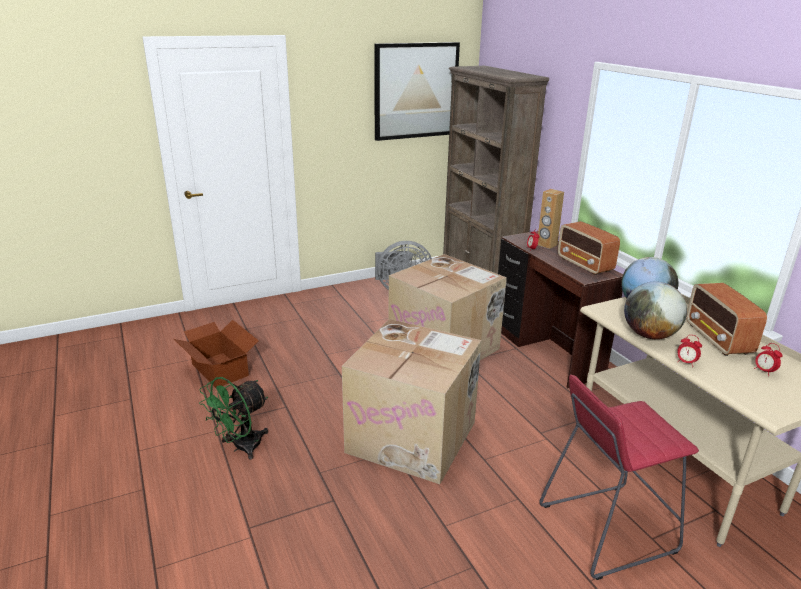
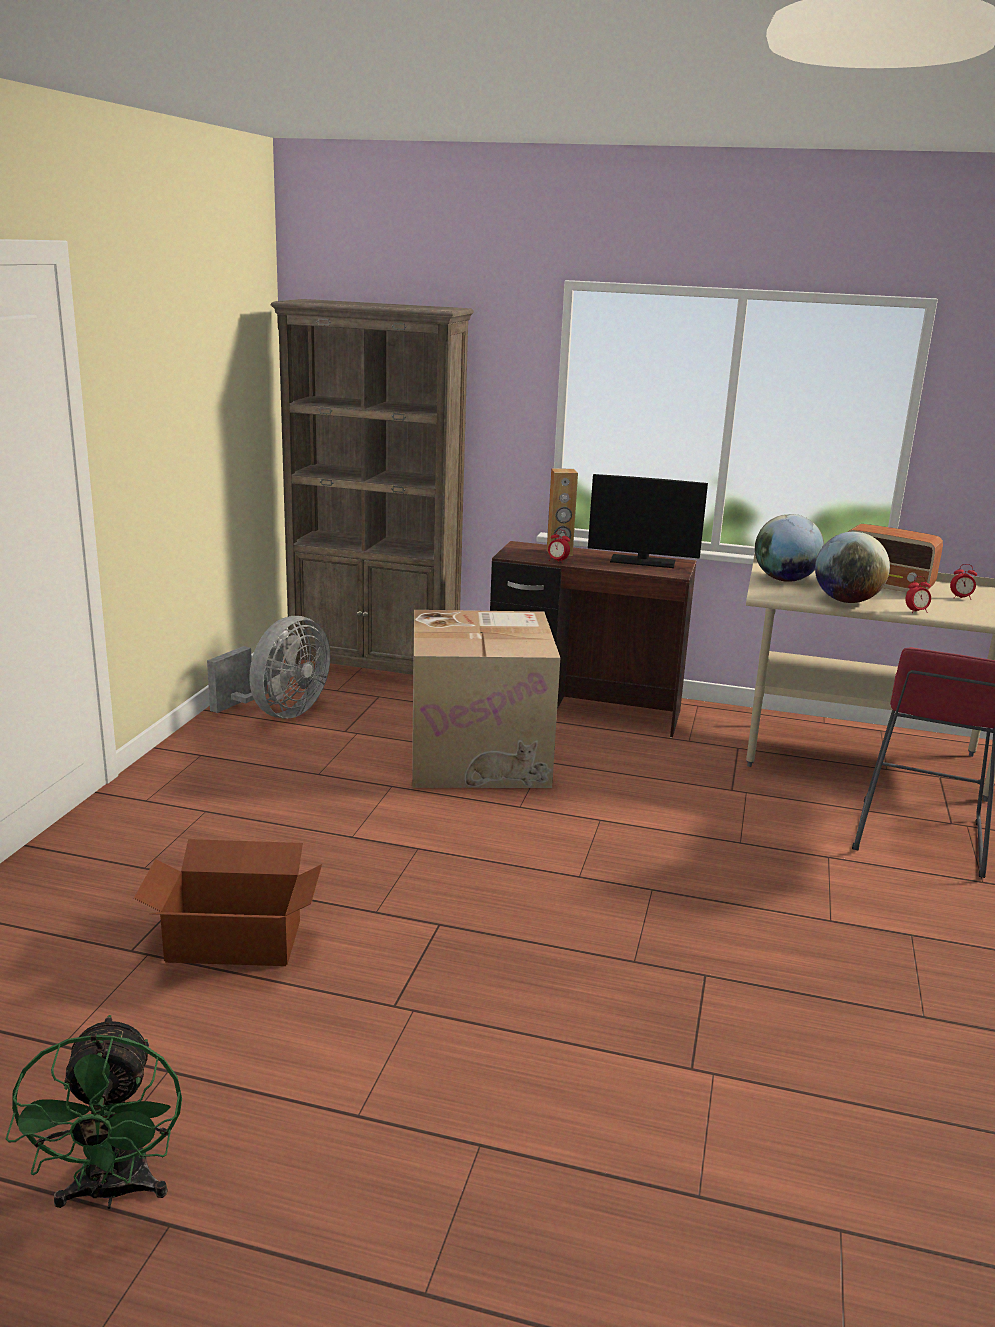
camera: 50 degrees left, 5 degrees down
(241, 447) = (491, 1004): green fan -> green fan (112, 1192)
(413, 436) = (642, 863): cardboard box -> none
(415, 91) = (223, 348): picture -> none
(585, 265) = (642, 561): radio -> monitor

